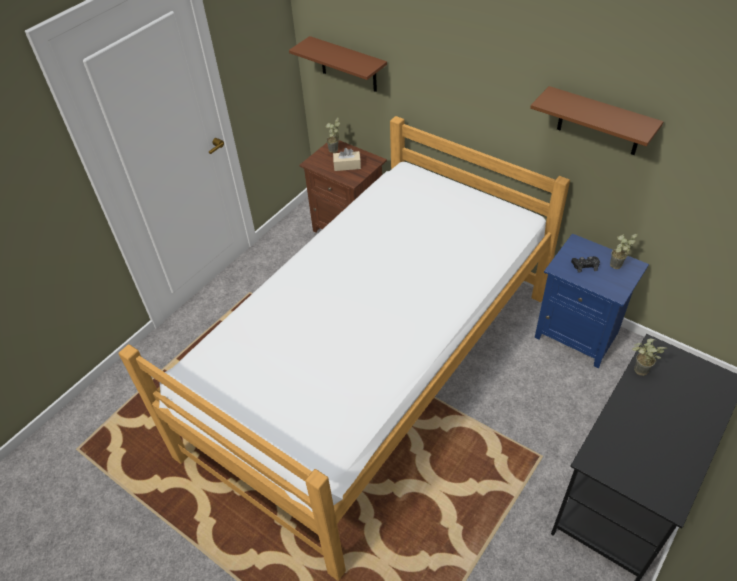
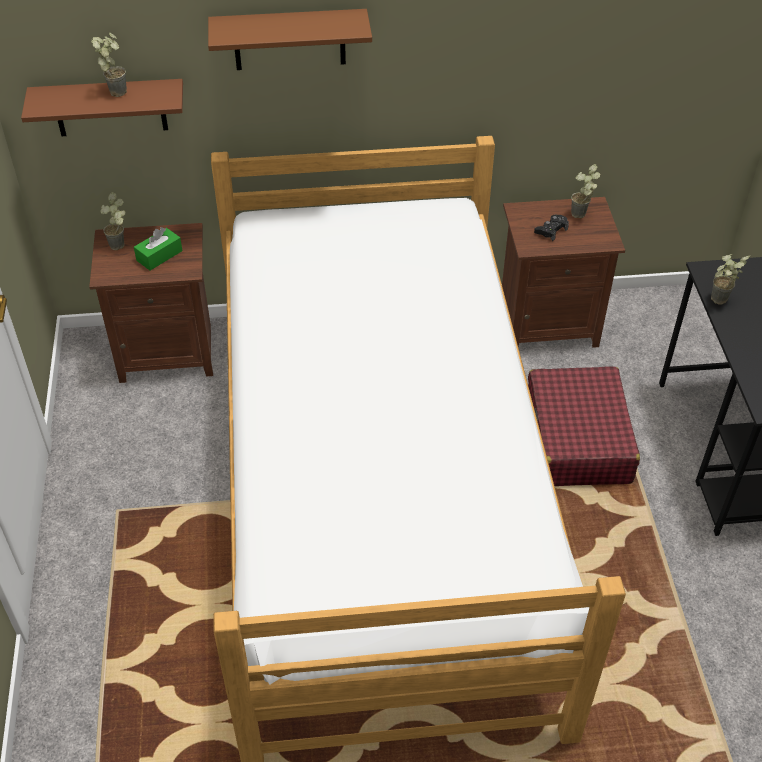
camera: 45 degrees left, 0 degrees up
(347, 54) = (116, 90): none -> potted plant
(347, 165) = (159, 255): beige tissue box -> green tissue box
(522, 414) = (577, 440): none -> red suitcase
(577, 334) = (547, 324): blue nightstand -> brown nightstand
(599, 122) = (516, 49): brown shelf -> brown shelf (289, 39)

